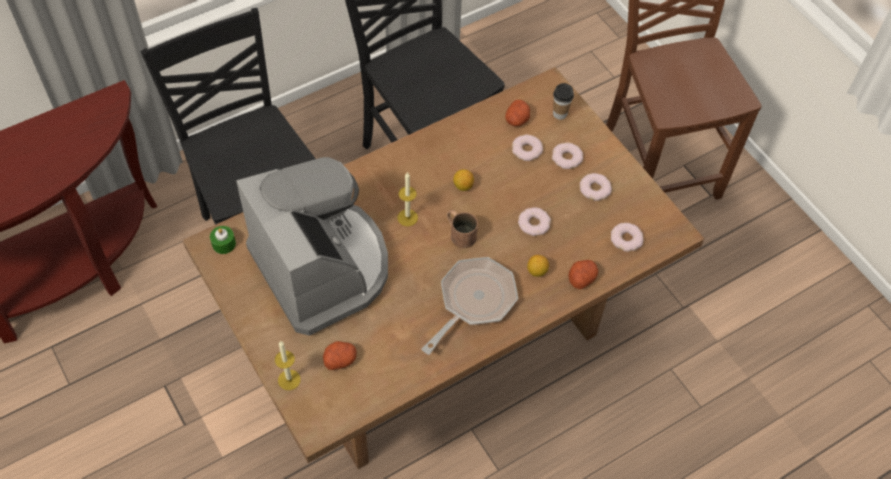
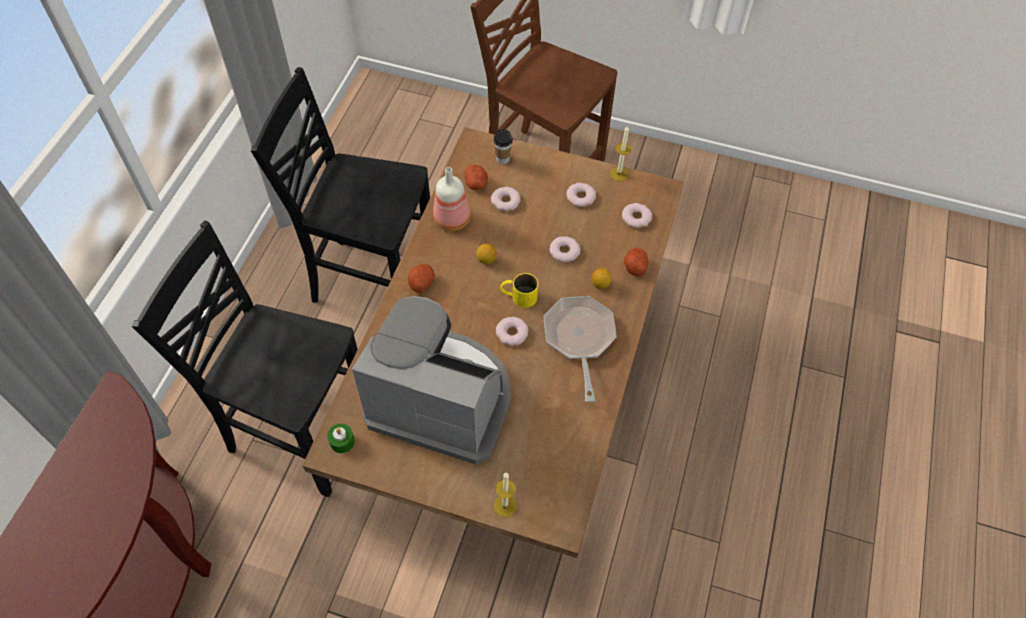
camera: 40 degrees left, 0 degrees up
(340, 359) = (527, 458): potato -> potato (421, 282)
(407, 217) = (469, 313): candle -> candle (619, 174)
(459, 232) = (518, 296): brown mug -> yellow mug
(469, 136) = (453, 219): none -> bottle
(567, 158) = (539, 188): donut -> donut (512, 333)

